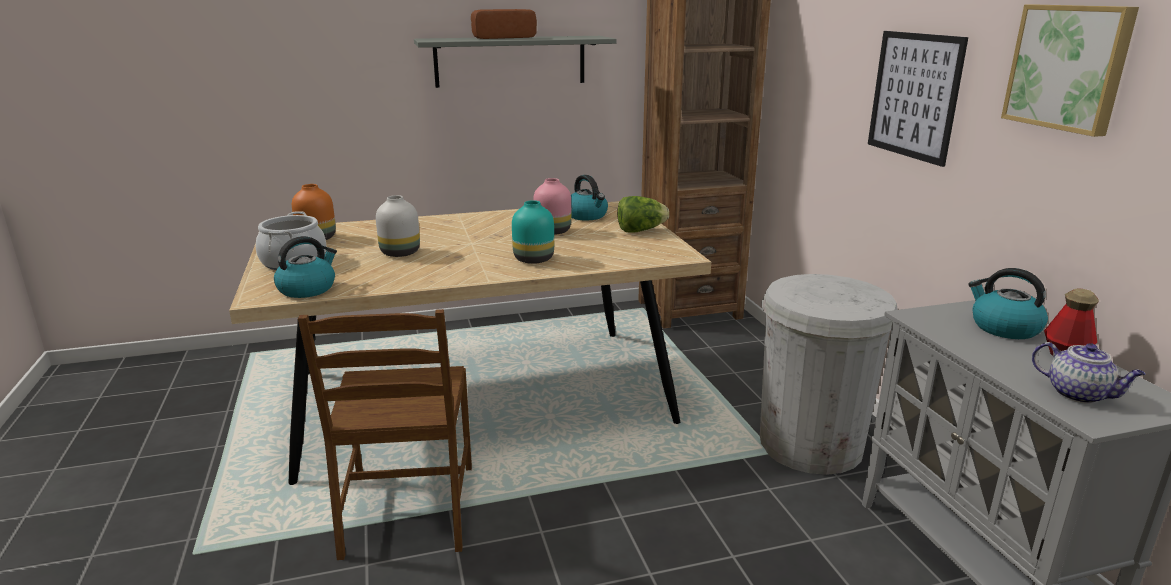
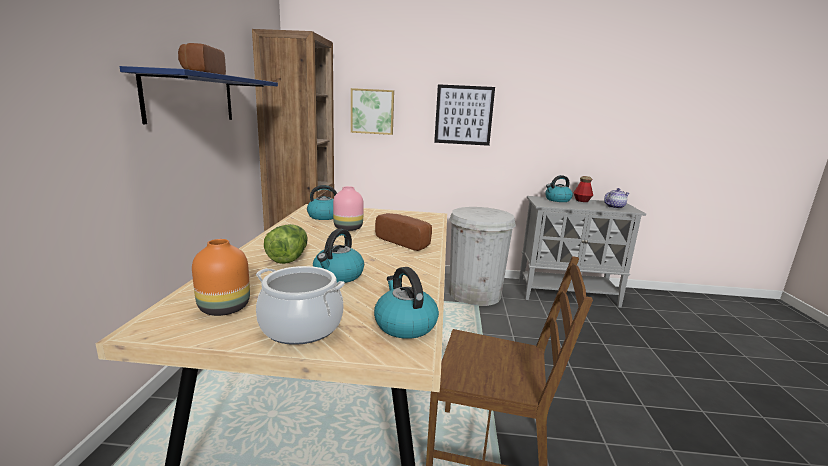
camera: 70 degrees left, 5 degrees down
(401, 253) = (338, 276): white vase -> kettle
(510, 61) = (191, 98): grey shelf -> blue shelf
(532, 259) = (405, 242): turquoise vase -> bread
(640, 231) = (377, 213): lettuce -> lettuce (289, 258)
(1069, 67) = (549, 98): picture -> picture (372, 111)

